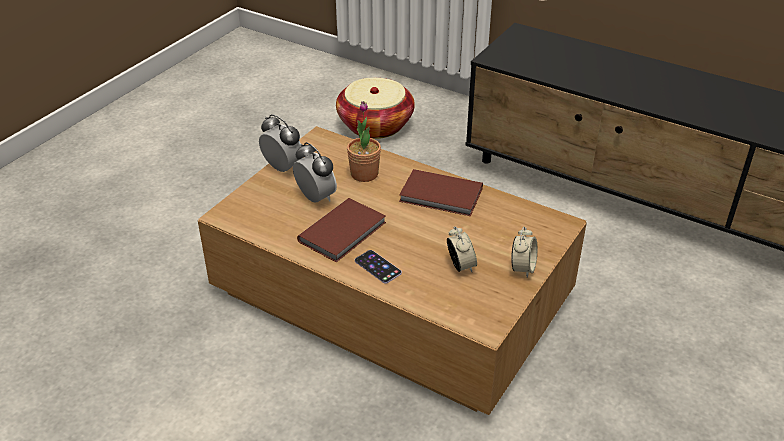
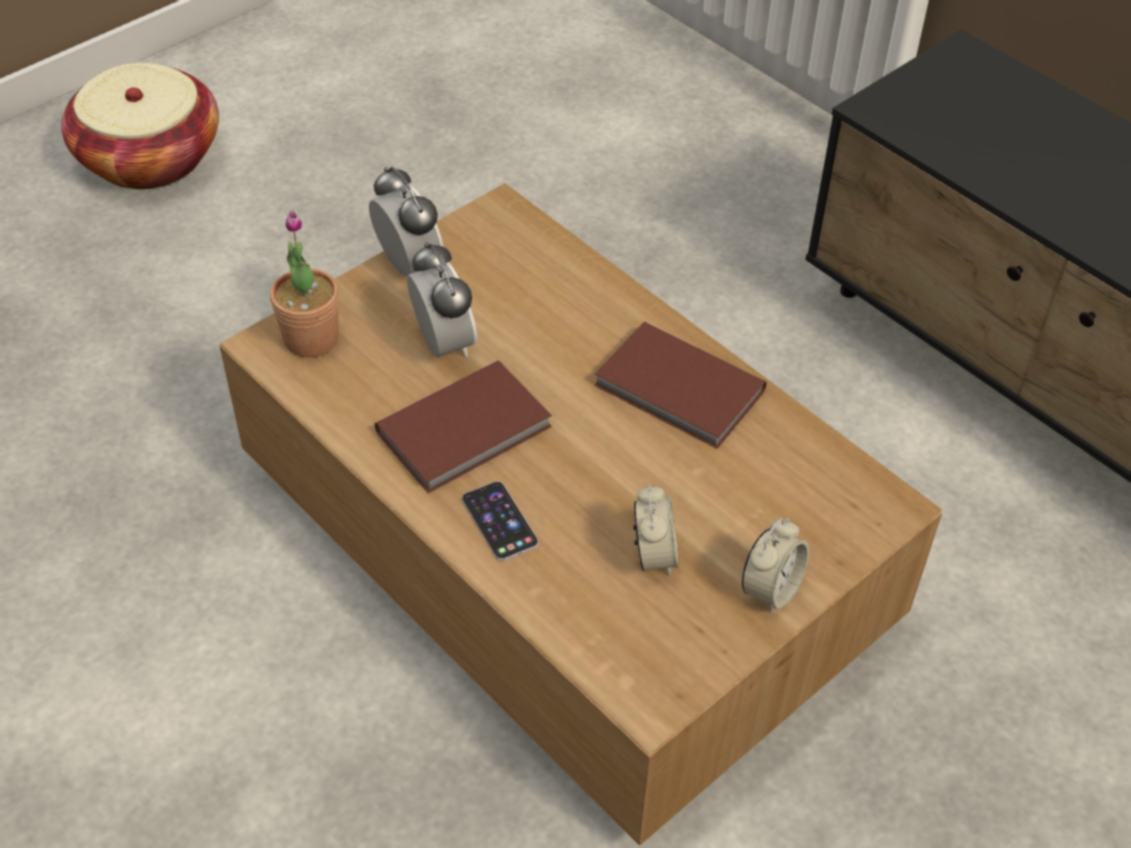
camera: 15 degrees right, 10 degrees up
(364, 174) = (553, 310): potted plant -> potted plant (311, 338)
(375, 125) = (664, 169): basket -> basket (150, 158)

